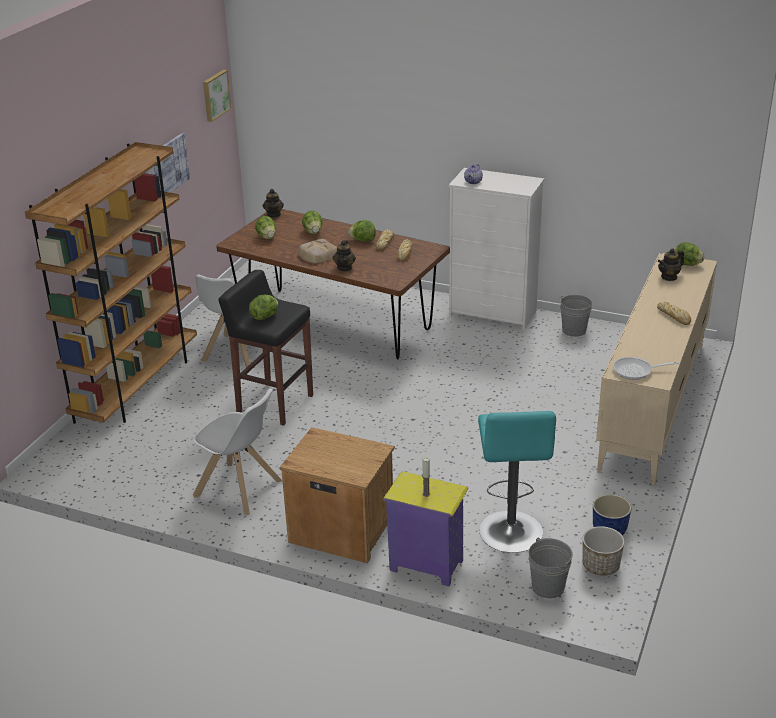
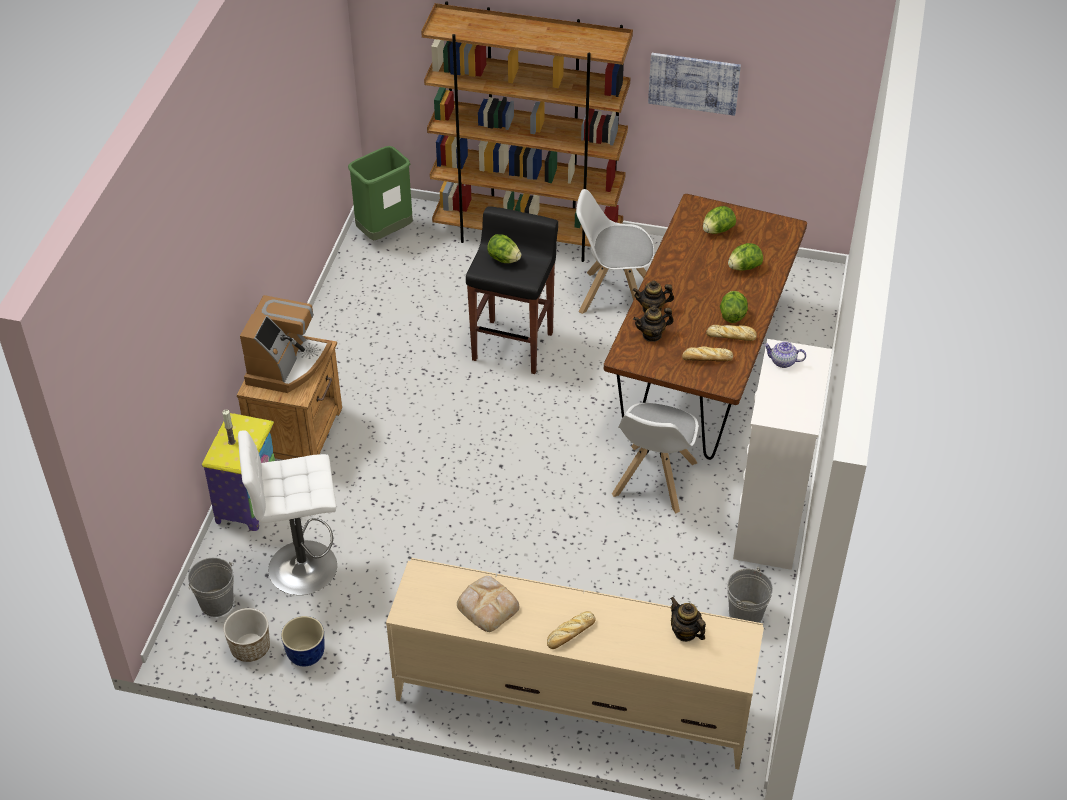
camera: 80 degrees right, 15 degrees up
(83, 466) = (385, 232): none -> green trash can
(215, 95) = (832, 60): picture -> none
(240, 489) = (358, 348): chair -> chair (653, 480)
(274, 214) = (784, 225): teapot -> teapot (652, 335)
(317, 255) = (681, 281): bread -> bread (487, 605)
(334, 455) = (287, 365): none -> coffee machine
(510, 532) = (302, 567): turquoise stool -> white stool
(636, 371) = (426, 590): frying pan -> none
(687, 264) = (731, 655): lettuce -> none

